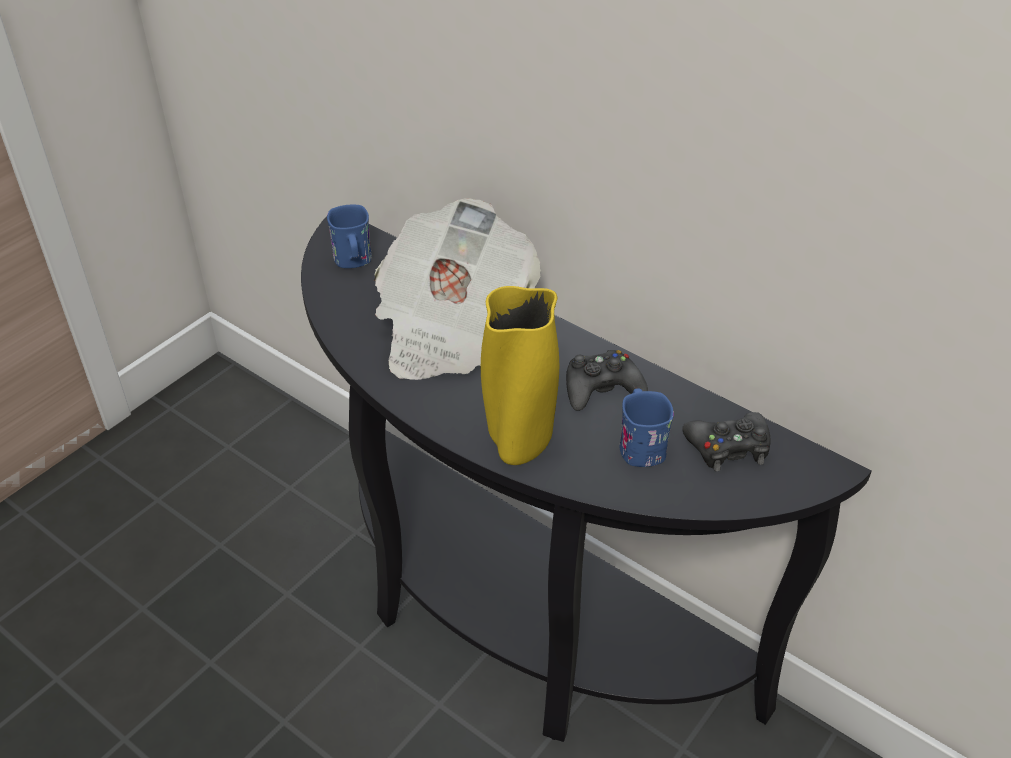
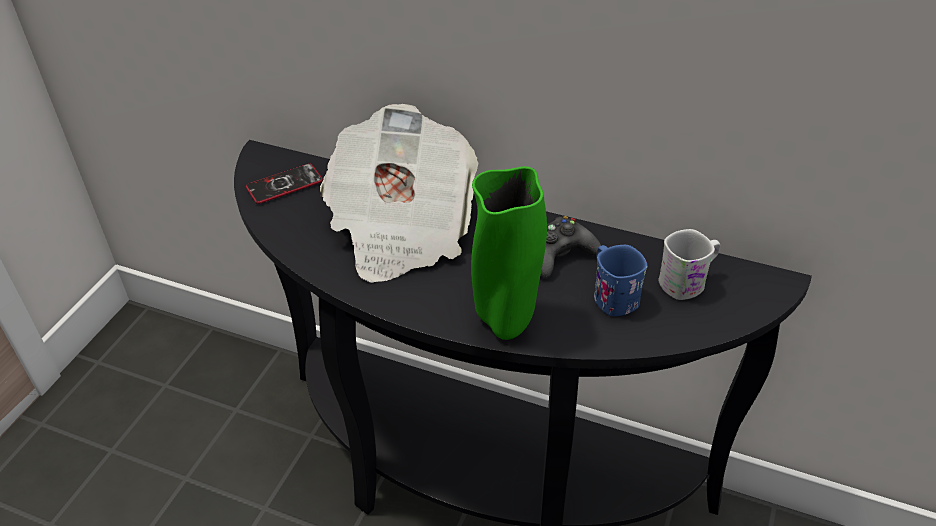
camera: 15 degrees left, 0 degrees up
(353, 261) = (284, 184): blue mug -> phone
(519, 445) = (506, 320): yellow vase -> green vase
(728, 447) = (687, 282): black game controller -> white mug

